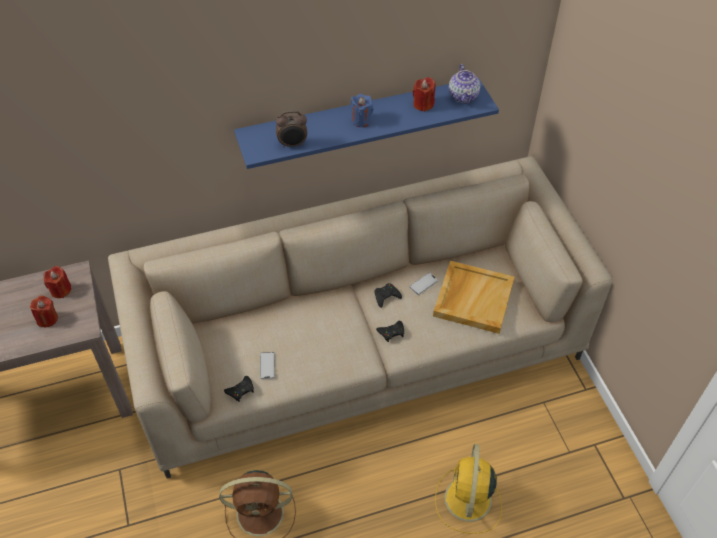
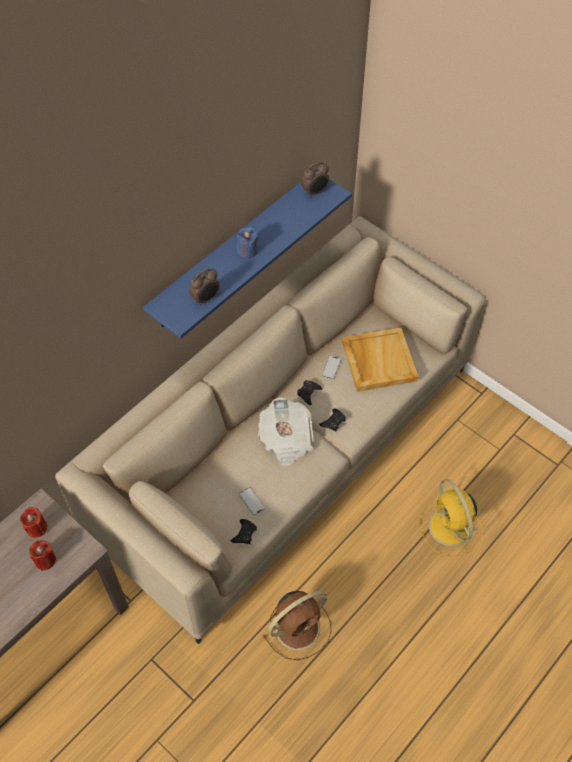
camera: 30 degrees left, 5 degrees up
(336, 327) = (286, 440): none -> newspaper
(423, 104) = (288, 214): red candle -> none
(463, 96) = (315, 192): teapot -> alarm clock

